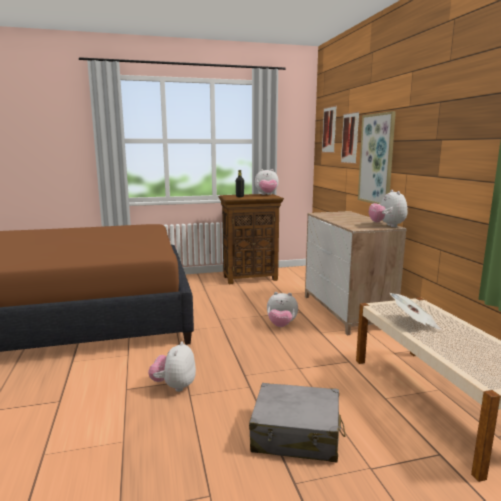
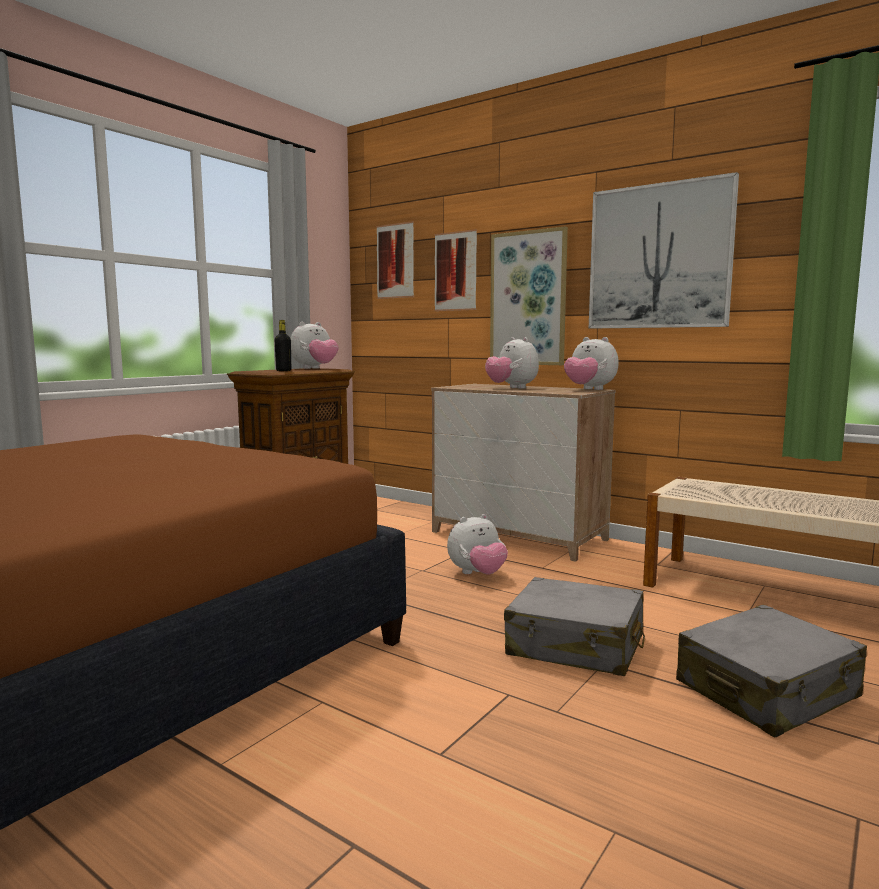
camera: 40 degrees left, 5 degrees down
(174, 386) = (508, 710): plush toy -> plush toy (512, 388)
(253, 374) = (575, 646): none -> grey suitcase
(414, 323) = (748, 499): newspaper -> none
(436, 135) = (659, 257): none -> picture

